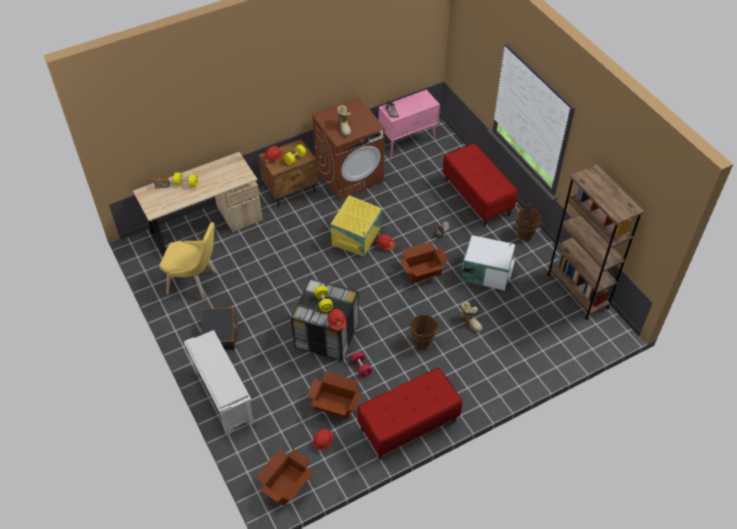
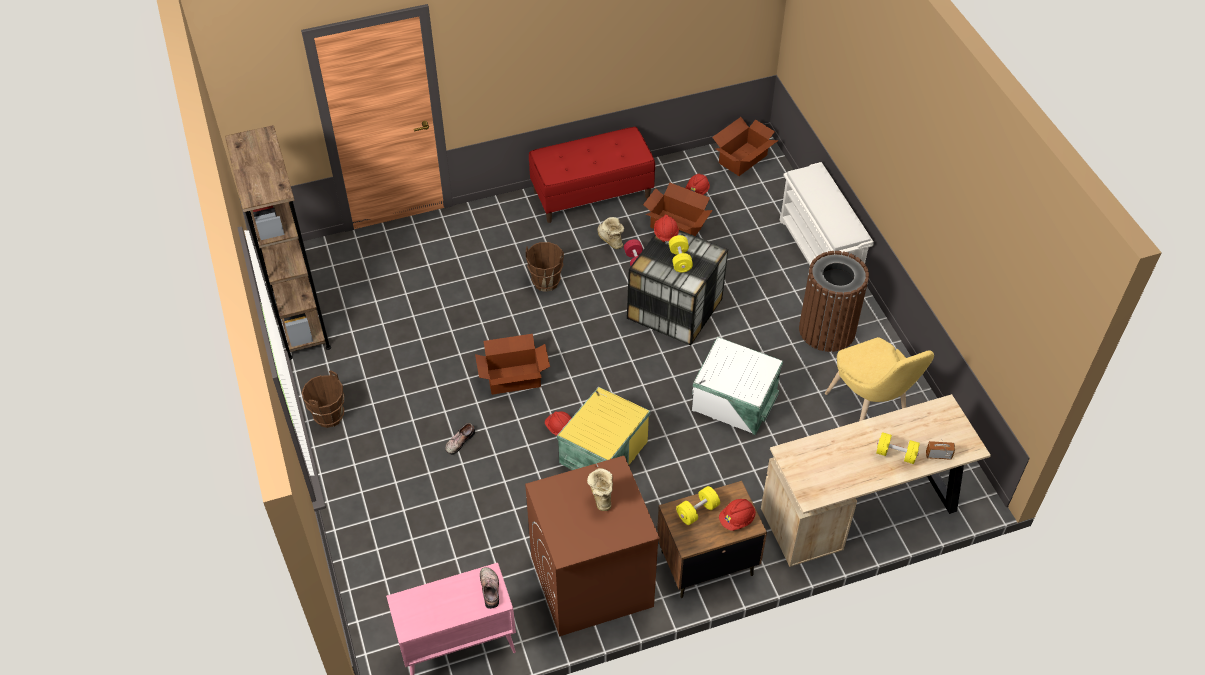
camera: 170 degrees left, 0 degrees up
(195, 282) = (869, 410): yellow chair -> yellow chair turned 135 degrees counterclockwise
(219, 333) = (827, 330): black suitcase -> brown trash can
(470, 322) = (471, 297): boot -> boot (610, 240)
(477, 197) = (376, 497): red bench -> none
(486, 271) = (418, 365): white storage box -> white storage box (734, 403)

